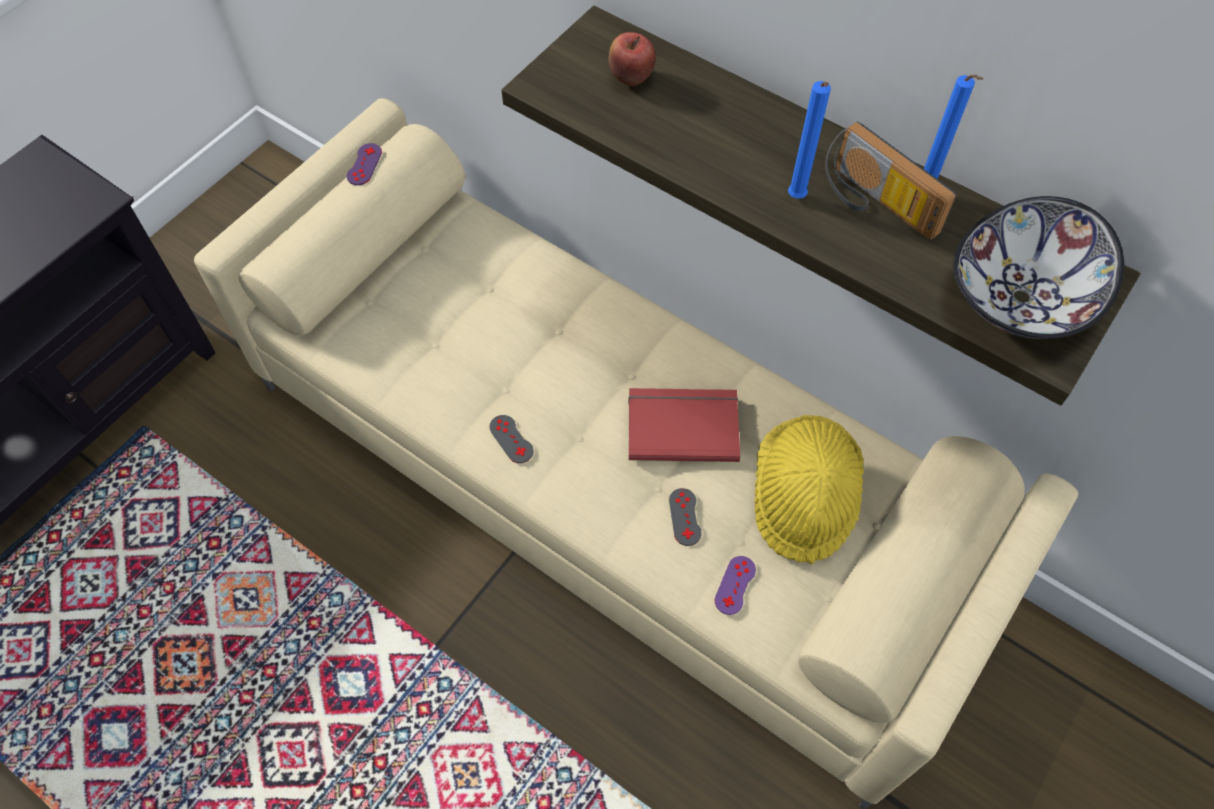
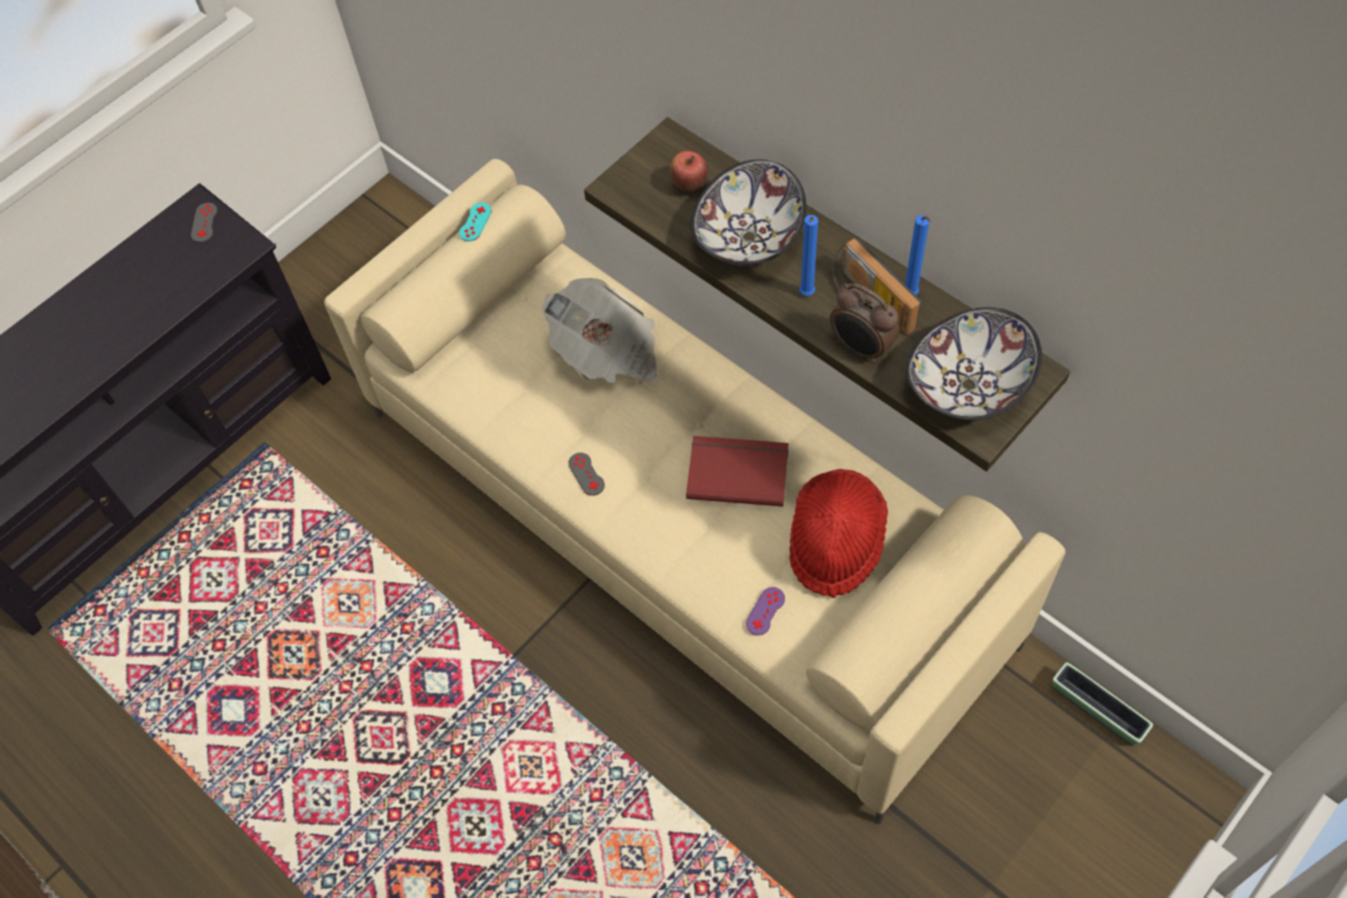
camera: 10 degrees right, 0 degrees up
(364, 164) = (475, 222): purple game controller -> turquoise game controller
(521, 301) = (607, 352): none -> newspaper
(685, 517) = (729, 551): grey game controller -> grey game controller (204, 222)
(714, 136) = (750, 238): none -> bowl
(803, 499) = (835, 543): yellow hat -> red hat
(876, 259) = (861, 348): none -> alarm clock
(1076, 658) = (1097, 710): none -> planter

